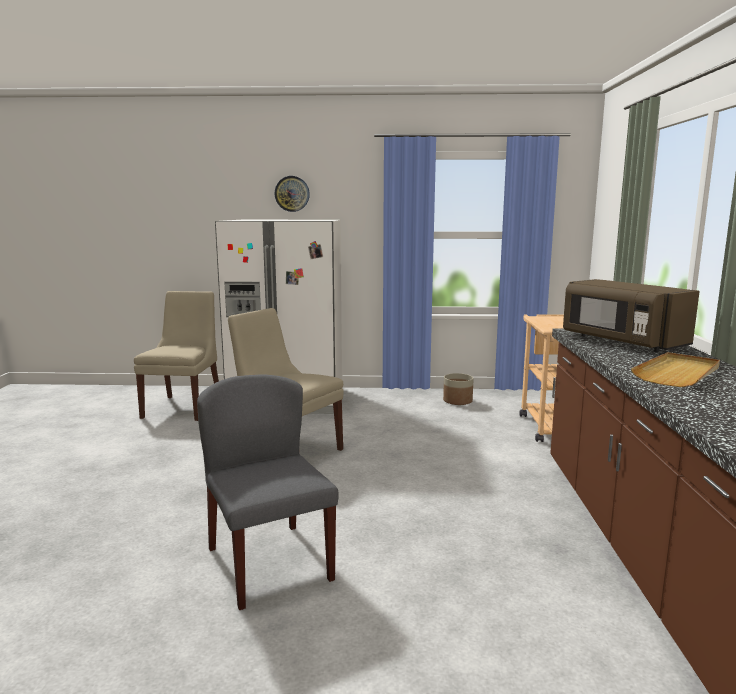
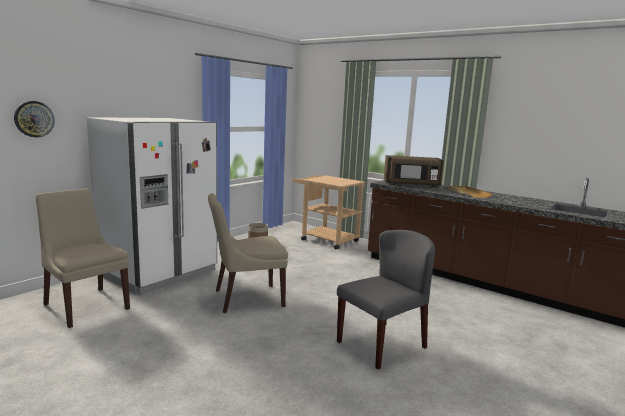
camera: 55 degrees left, 0 degrees up
(268, 563) = (381, 344): grey chair -> grey chair turned 135 degrees clockwise
(292, 194) = (130, 95): wall clock -> wall clock (34, 119)

